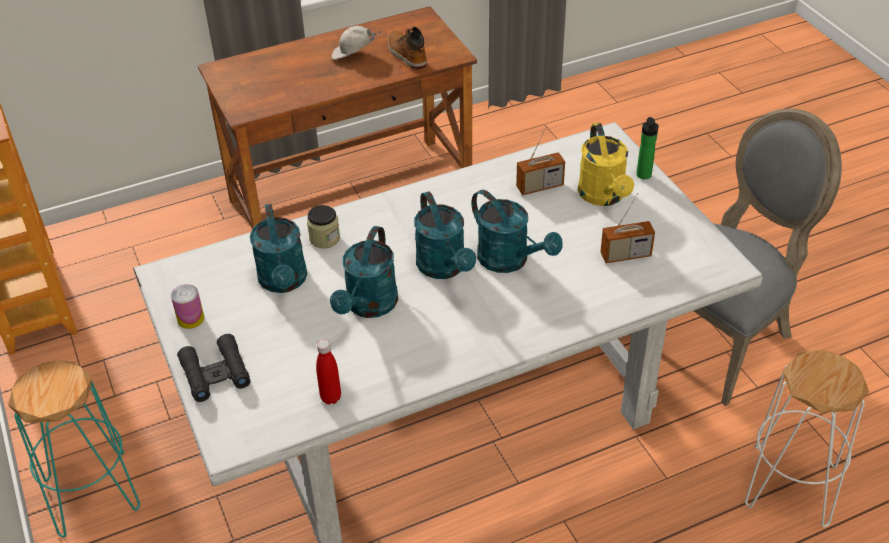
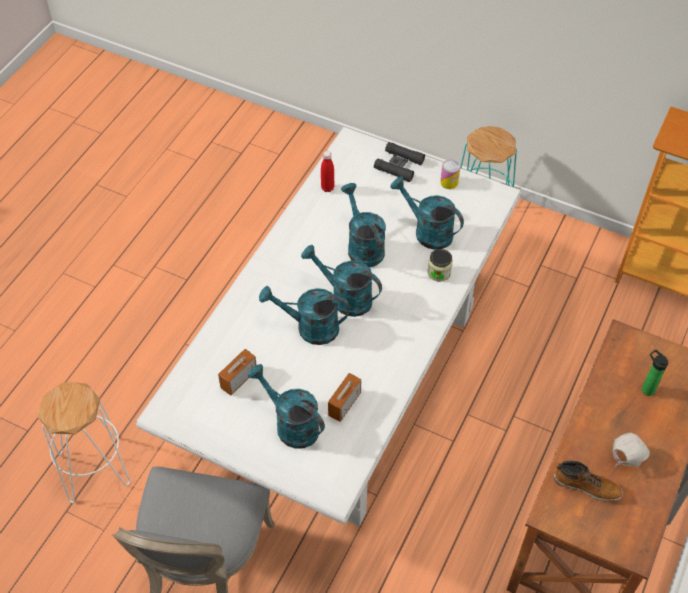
camera: 140 degrees right, 10 degrees up
(604, 197) = (291, 424): yellow watering can -> turquoise watering can
(644, 176) = (276, 466): bottle -> bottle (646, 388)

